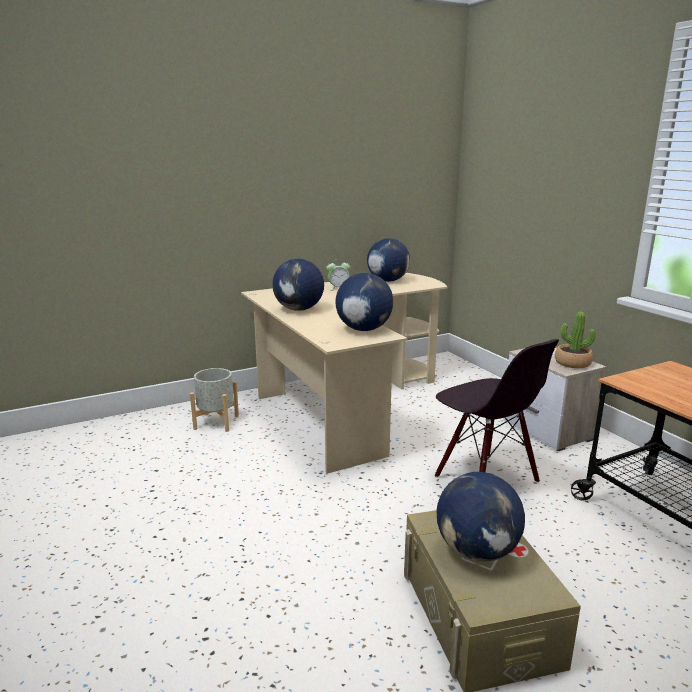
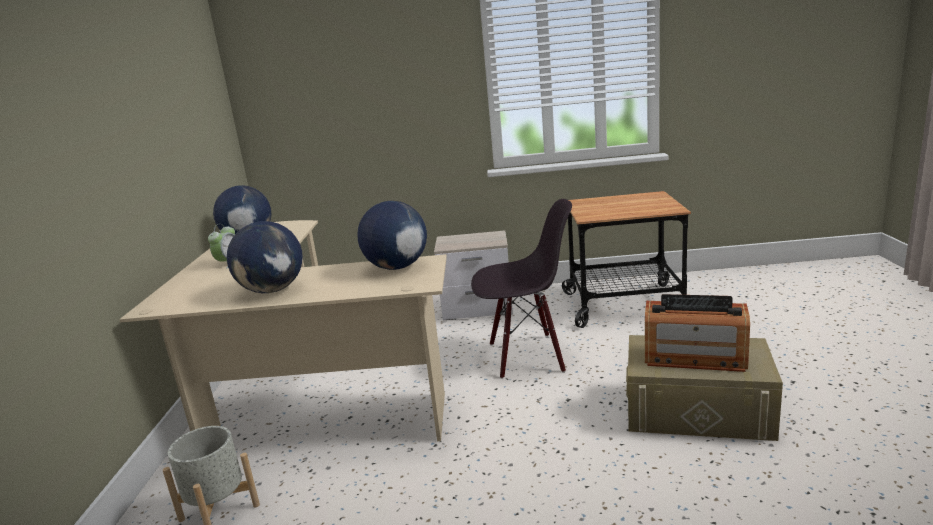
camera: 60 degrees left, 0 degrees up
(477, 551) = (694, 357): globe -> radio
(572, 363) = (486, 237): potted plant -> none

